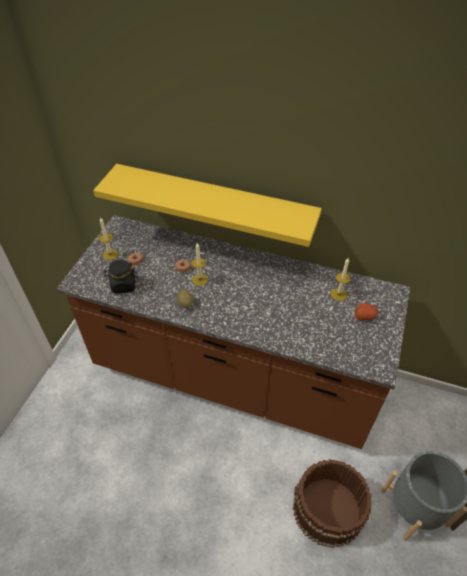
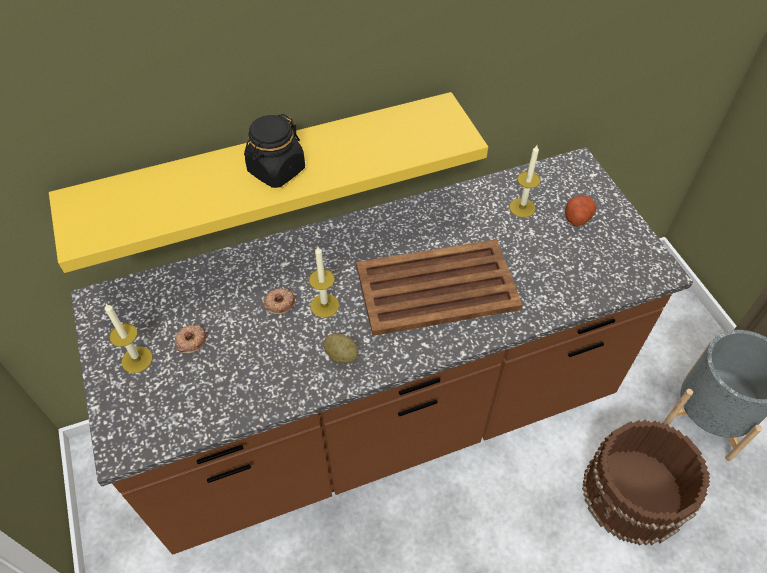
camera: 40 degrees left, 5 degrees up
(123, 285) = (214, 394): black jar -> black jar (276, 170)
(255, 303) = (435, 287): none -> brown tray

